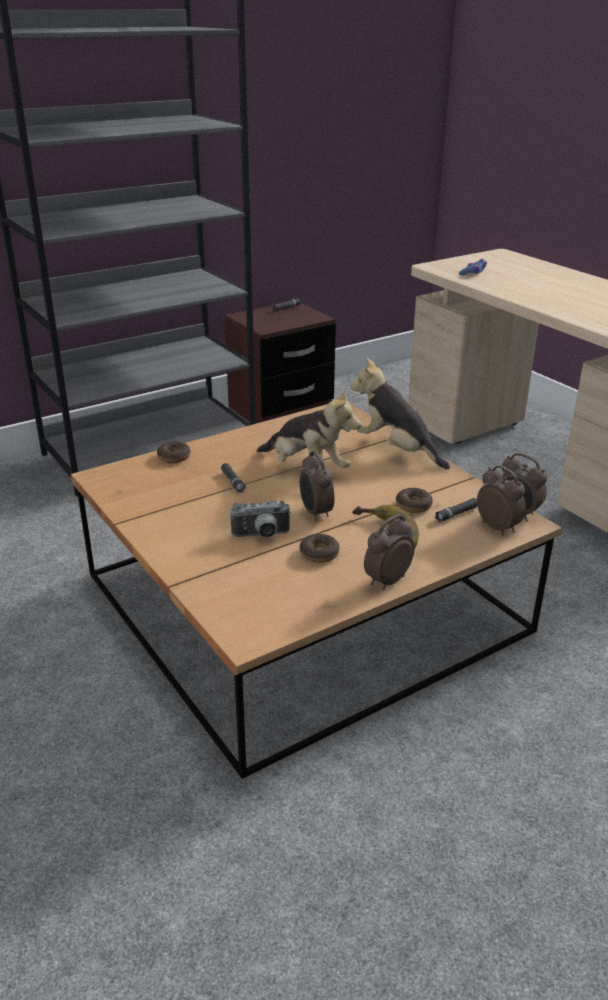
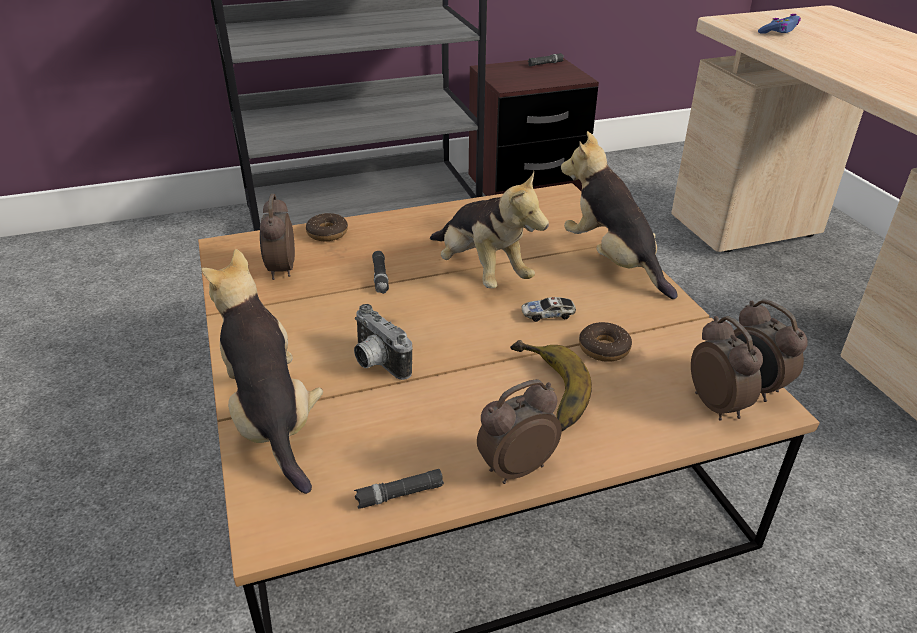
camera: 15 degrees right, 5 degrees up
(207, 580) = (272, 419): none -> plush toy
(261, 536) = (376, 363): camera -> camera turned 45 degrees clockwise
(315, 513) = (463, 339): alarm clock -> alarm clock (281, 270)
(319, 553) = (440, 404): donut -> none
(366, 490) = (547, 315): none -> toy car
(456, 514) = (661, 372): black flashlight -> black flashlight (399, 494)

